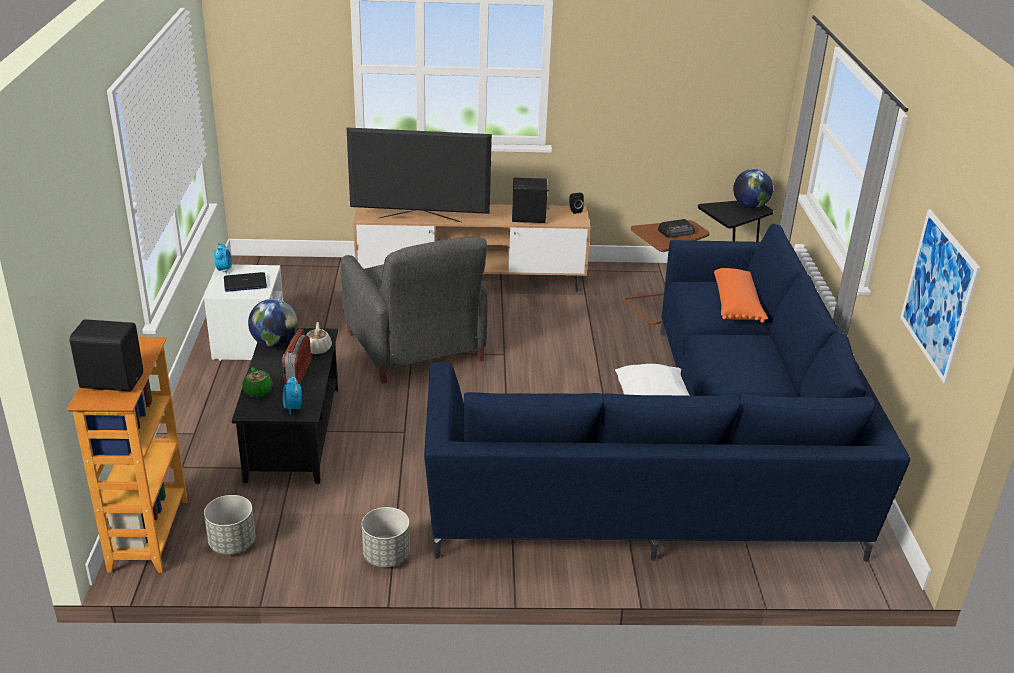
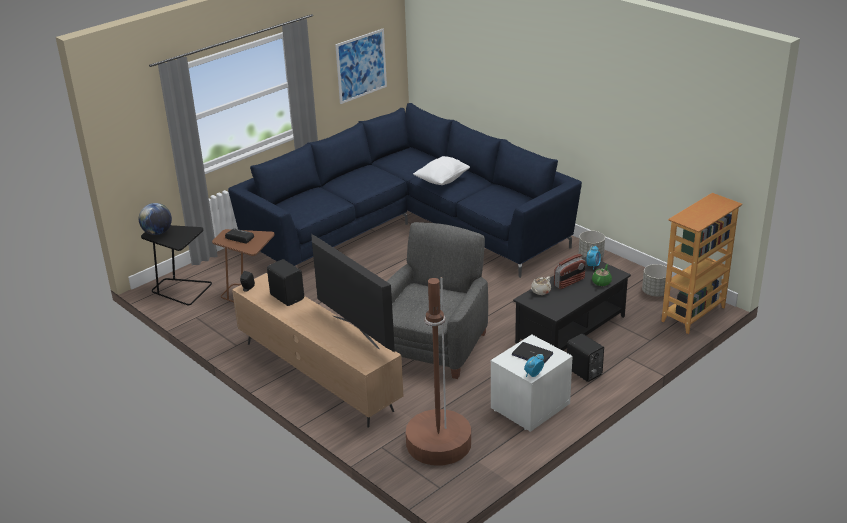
camera: 130 degrees left, 0 degrees up
(111, 380) = (712, 208): black speaker -> black speaker (584, 372)
(275, 343) = (561, 306): globe -> none
(295, 285) = (438, 444): none -> brown floor lamp
(737, 306) = (307, 197): orange pillow -> none

